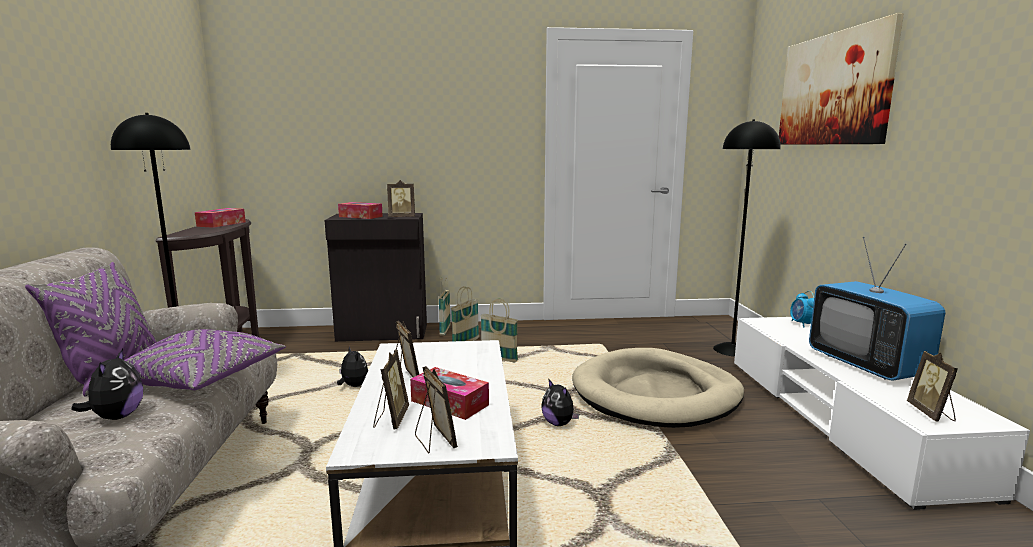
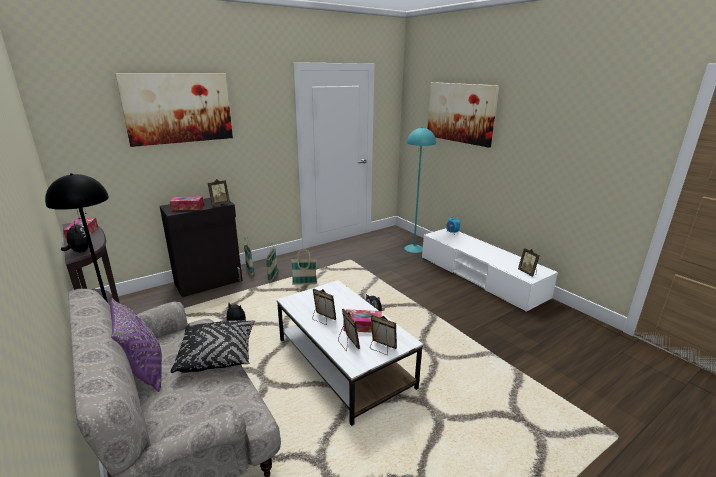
camera: 30 degrees left, 10 degrees up
(116, 417) = (207, 395): plush toy -> plush toy (80, 251)
(204, 379) = (217, 355): purple pillow -> black pillow
(376, 87) = (178, 108): none -> picture
(656, 394) = (401, 284): beige dog bed -> none
(732, 350) = (414, 248): black floor lamp -> turquoise floor lamp
(866, 365) = (492, 252): television -> none

